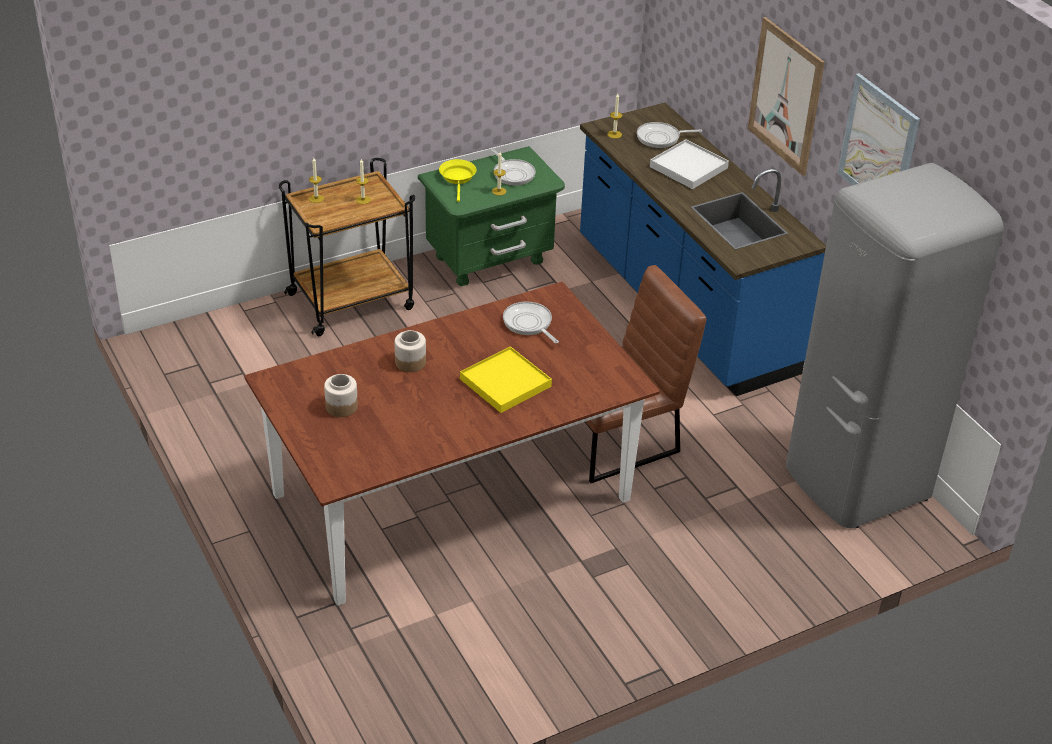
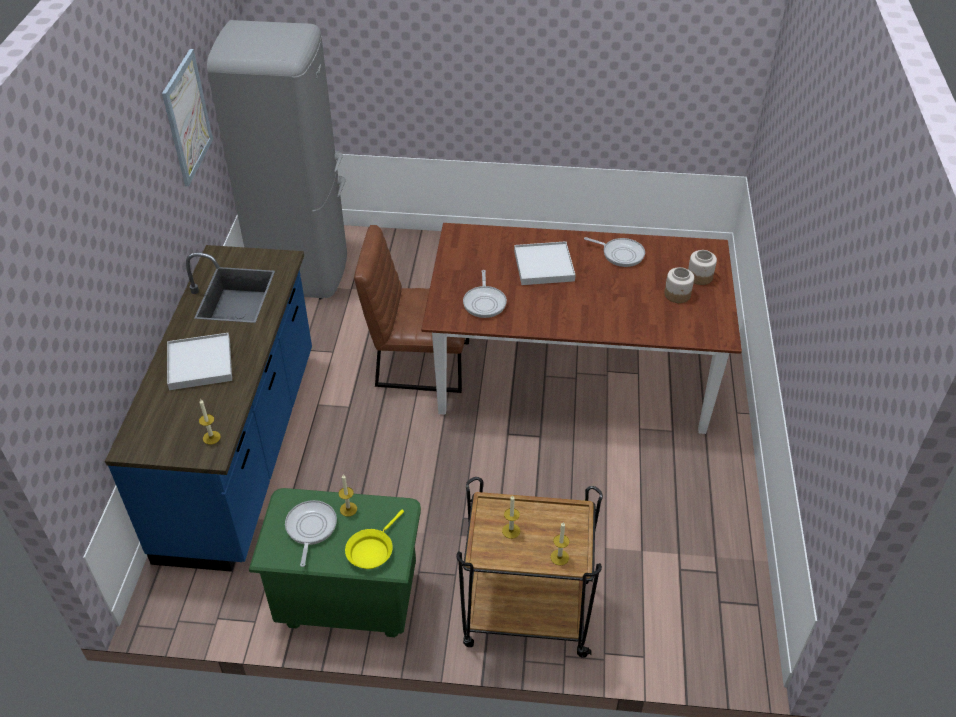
camera: 145 degrees left, 5 degrees up
(410, 363) = (602, 307): jar -> jar (700, 276)
(505, 383) = (543, 266): yellow tray -> white tray
(661, 138) = (176, 411): frying pan -> frying pan (620, 254)
(785, 96) = (146, 219): picture -> none

